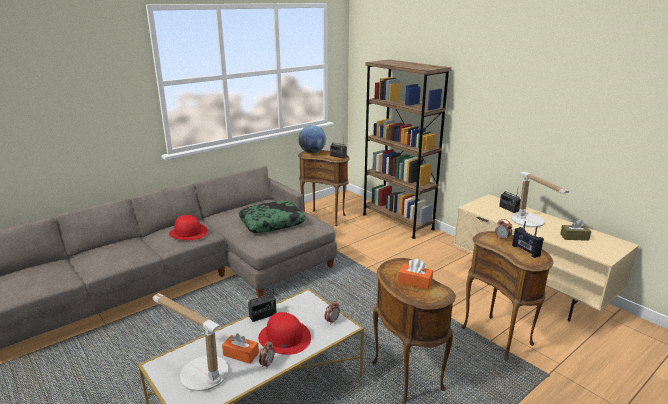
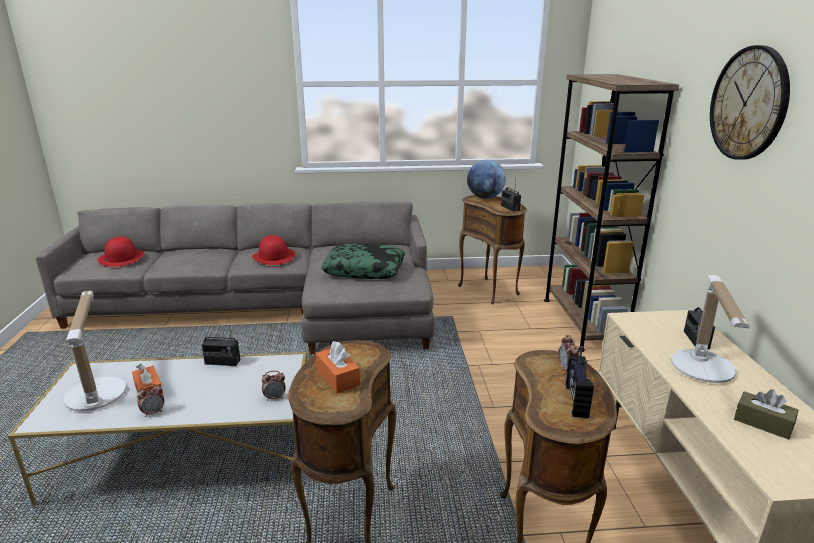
camera: 35 degrees right, 0 degrees up
(284, 337) = (206, 393): red hat -> red hat (121, 258)
(509, 78) = (749, 103): none -> wall clock

